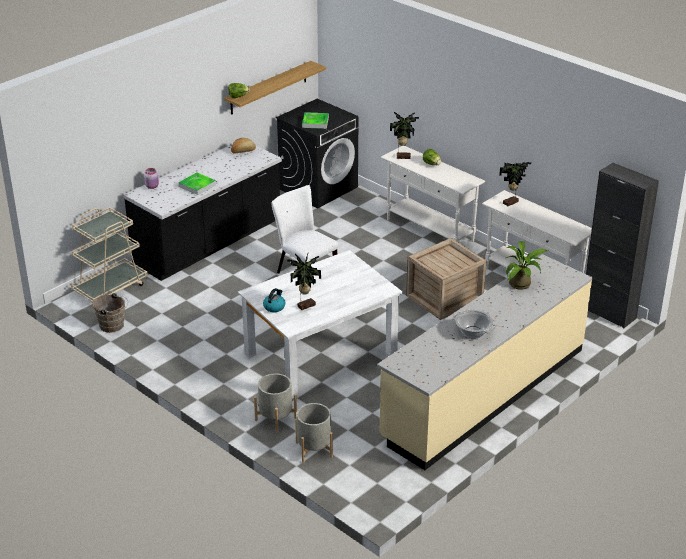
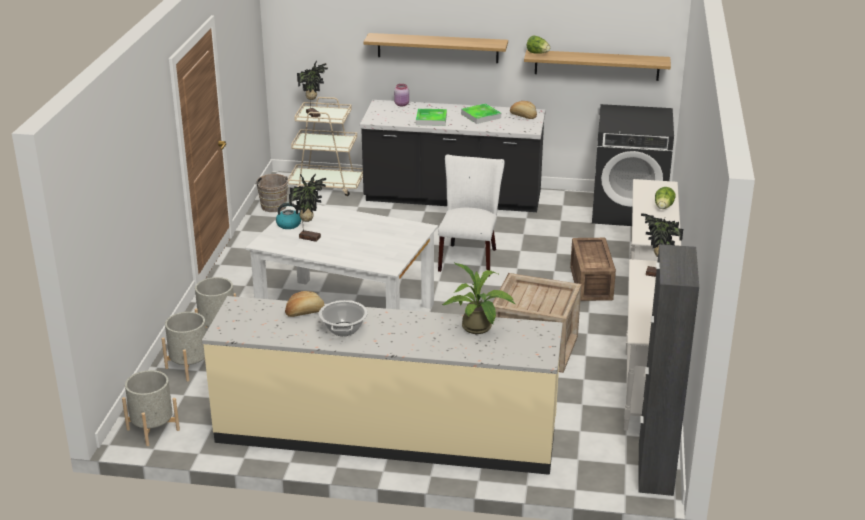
camera: 55 degrees right, 5 degrees down
(164, 125) = (437, 48): none -> shelf
(315, 122) = (623, 122): tray -> tray (481, 116)
(381, 494) = (153, 429): none -> grey planter
(392, 242) = (592, 282): none -> crate
(403, 156) = (652, 189): potted plant -> potted plant (314, 114)
(435, 339) = (305, 312): none -> bread

